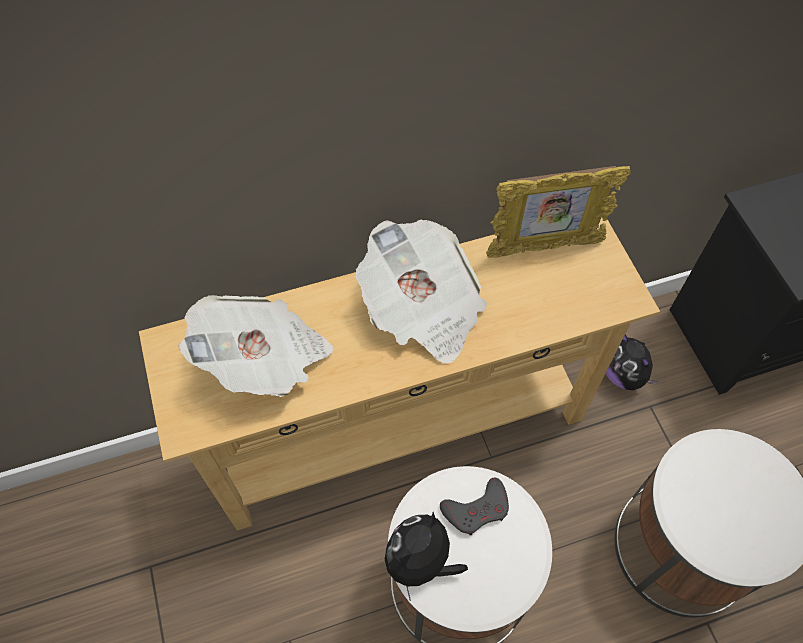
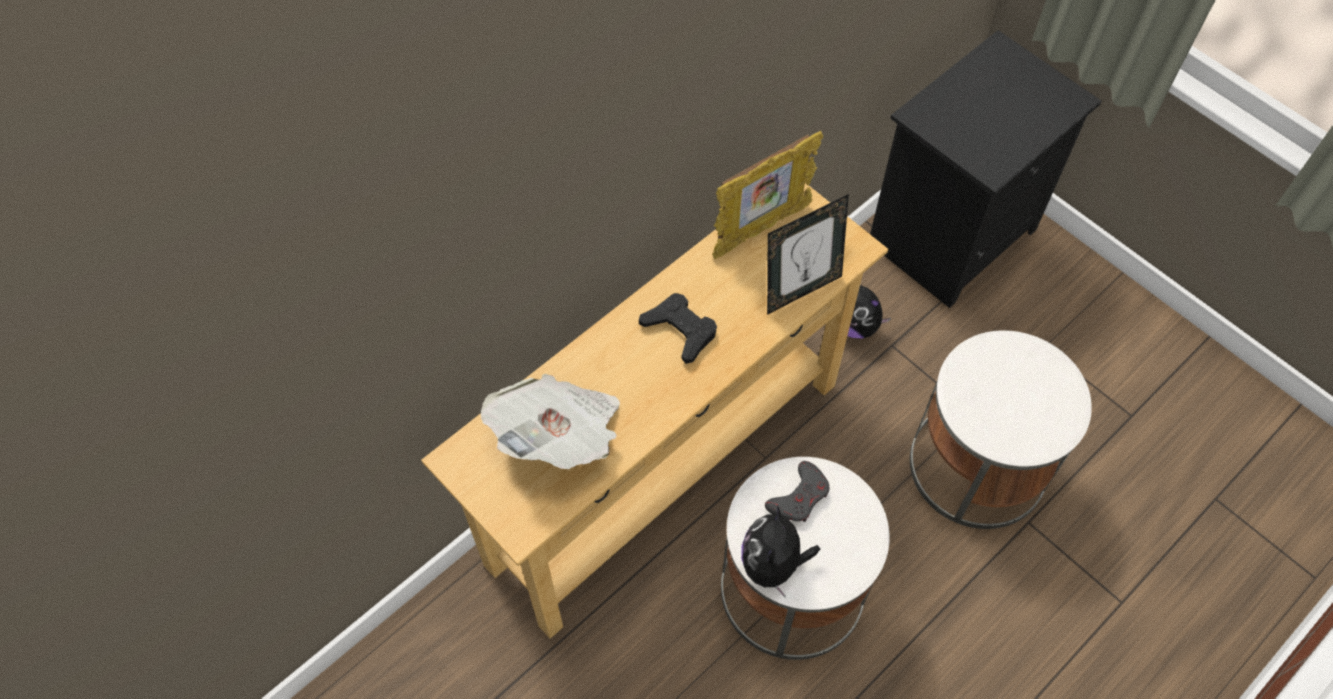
camera: 25 degrees left, 0 degrees up
(422, 309) = (680, 330): newspaper -> black game controller
(554, 316) = (800, 290): none -> picture frame

